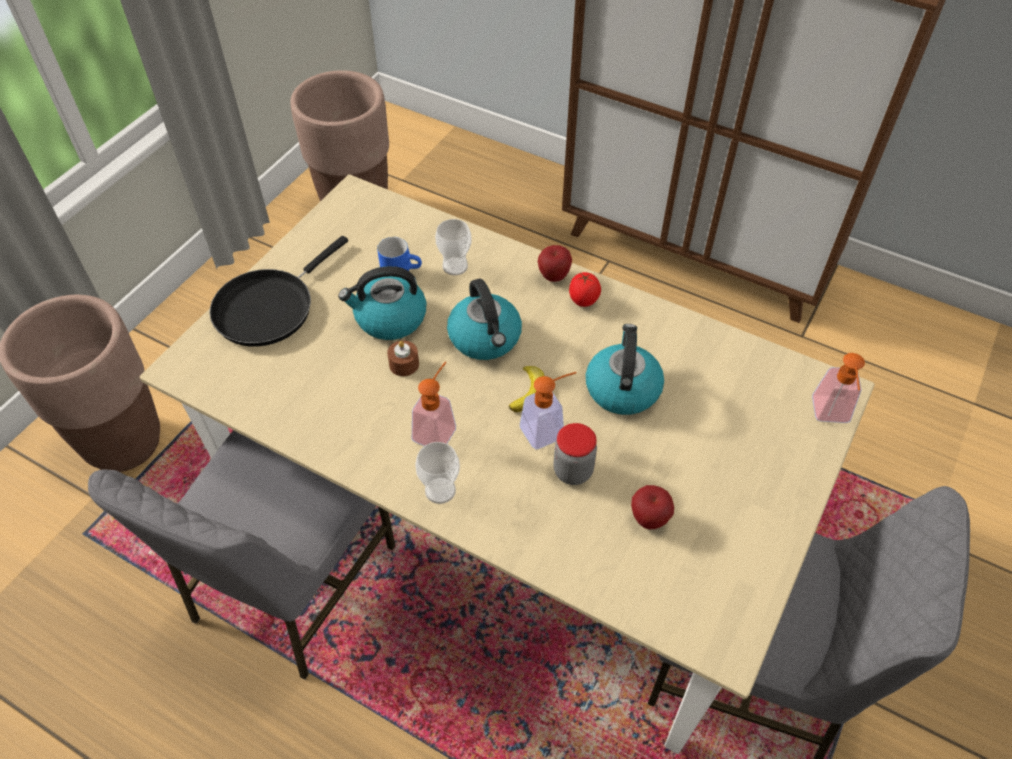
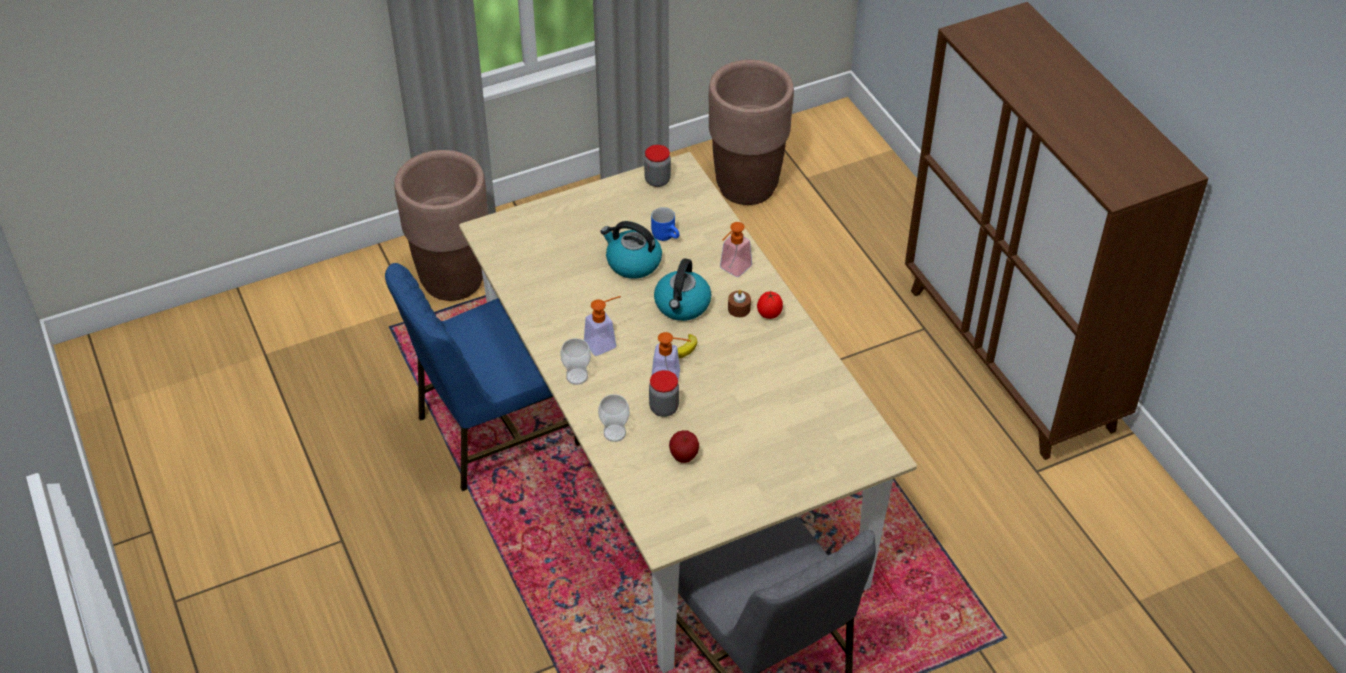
camera: 35 degrees right, 5 degrees down
(269, 307) = (564, 219): black frying pan -> none
(290, 584) = (495, 430): grey chair -> blue chair
(340, 217) = (657, 180): none -> jar
(404, 364) = (617, 295): brown candle -> brown candle (739, 309)
(455, 266) = (704, 250): cup -> cup (614, 433)
(554, 276) = (764, 289): apple -> none
(622, 388) = (741, 379): kettle -> none
(831, 416) = (862, 467): soap dispenser -> soap dispenser (732, 270)

